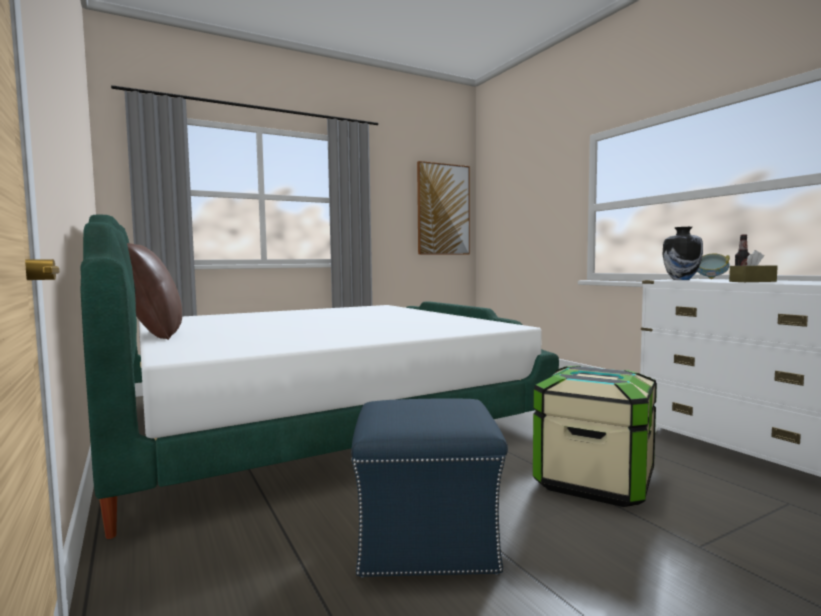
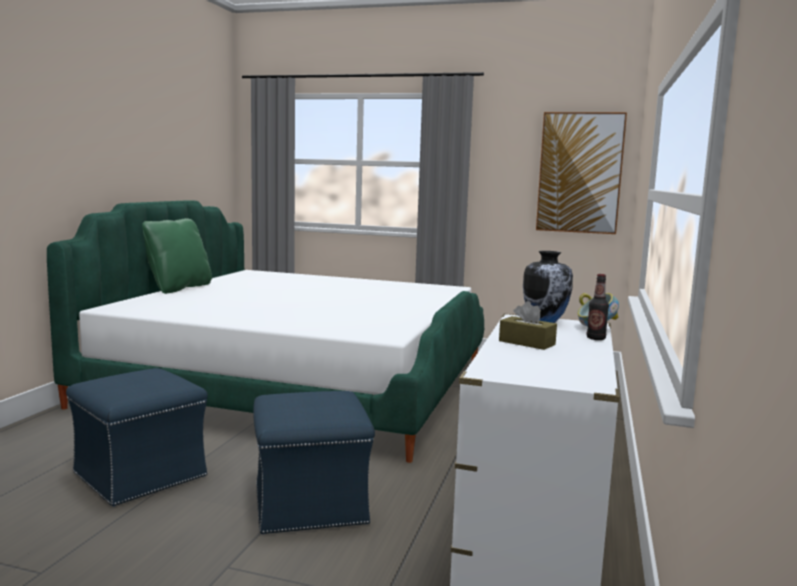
camera: 45 degrees right, 5 degrees up
(153, 335) = (178, 288): brown pillow -> green pillow
(594, 481) = (310, 504): storage box -> blue ottoman

